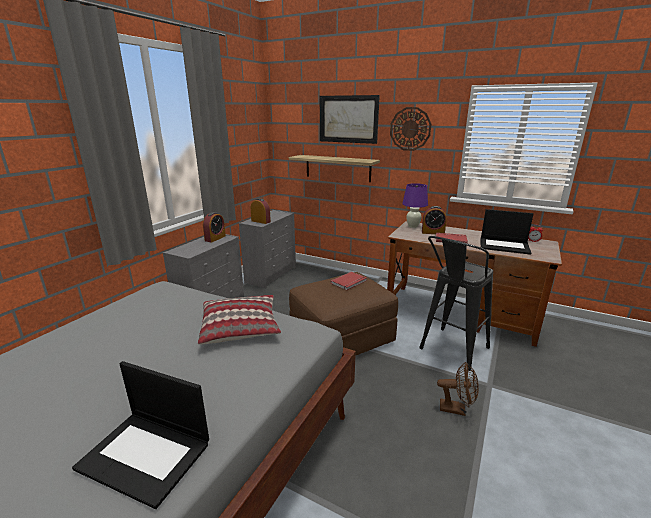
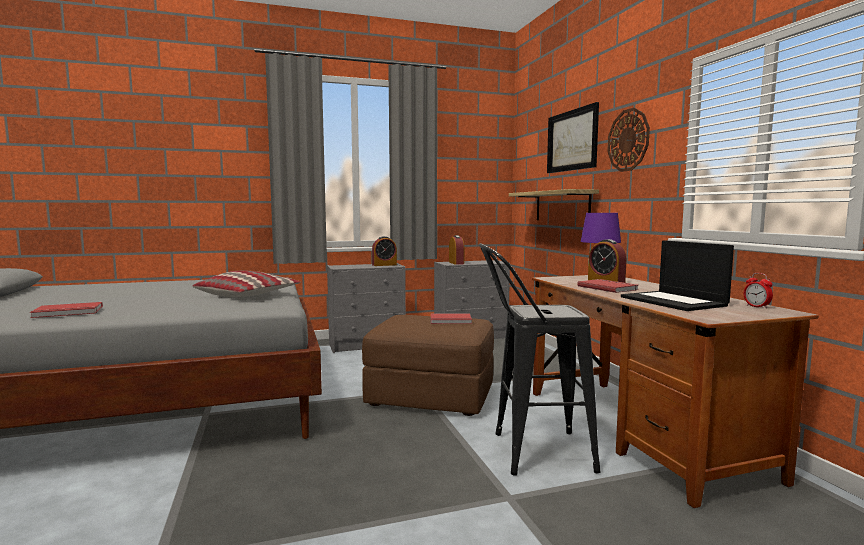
camera: 45 degrees right, 15 degrees down
(146, 455) = (68, 312): laptop -> red book
(456, 409) = (417, 490): brown fan -> none

